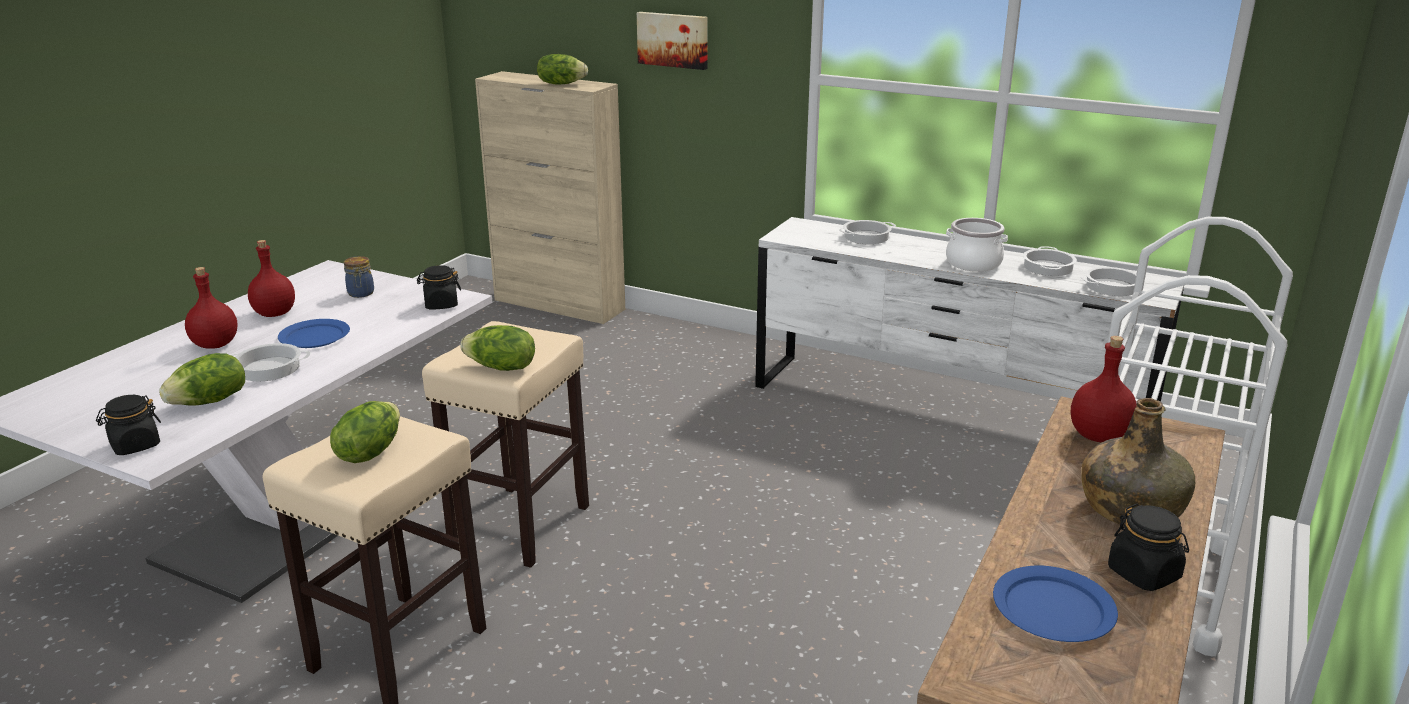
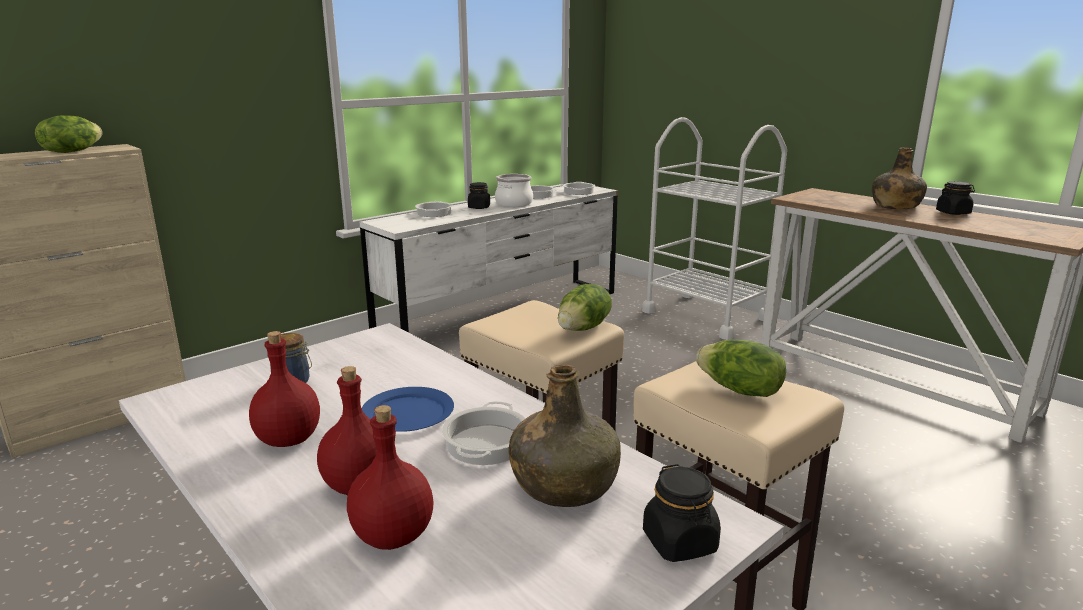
camera: 70 degrees left, 5 degrees down
(210, 401) = (564, 485): lettuce -> green bottle
(441, 305) = (388, 344): black jar -> black jar (479, 207)
(673, 40) = (190, 86): picture -> none
(1053, 609) = (992, 225): blue plate -> none
(1100, 437) = (820, 200): red bottle -> red bottle (394, 536)

